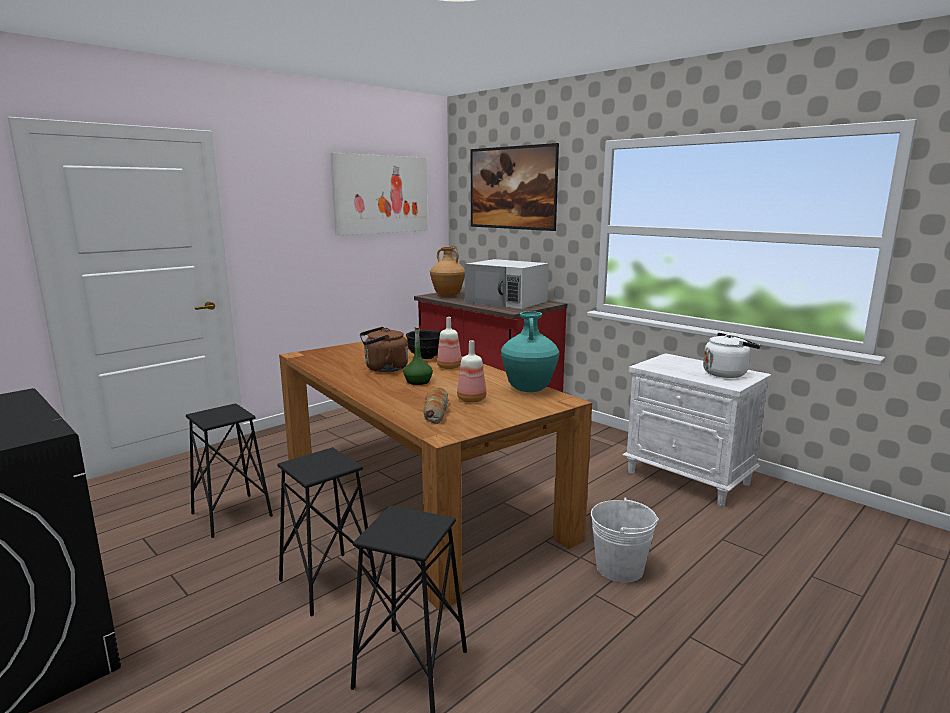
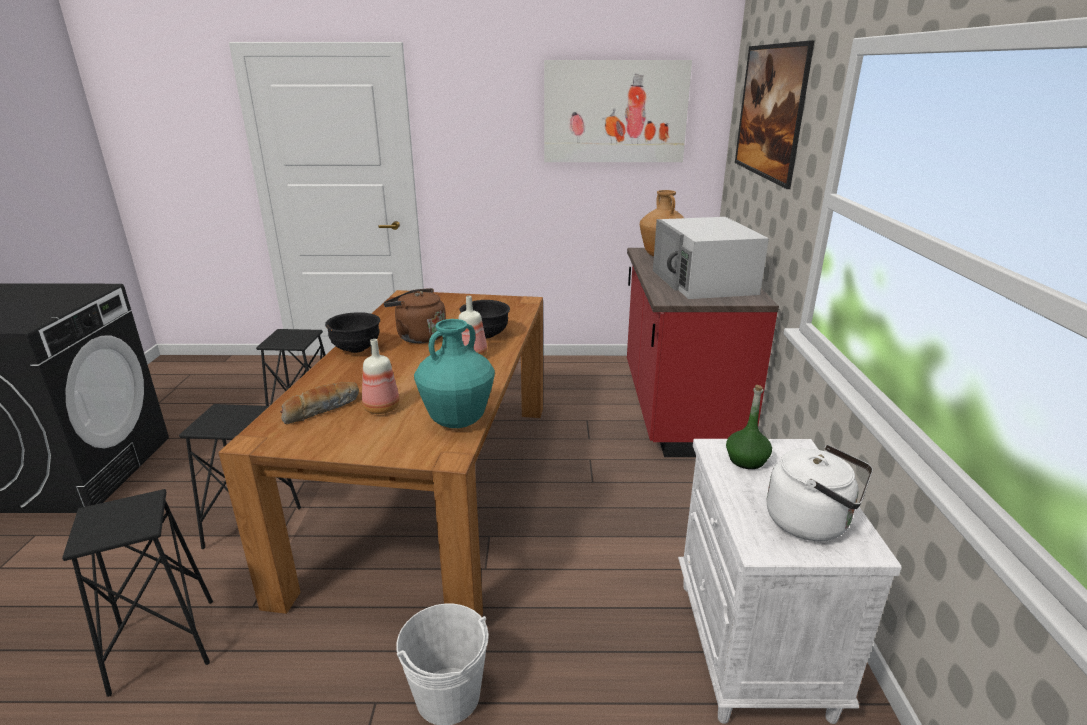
camera: 45 degrees right, 10 degrees up
(361, 385) = (357, 349): none -> black bowl
(418, 381) = (402, 364): green bottle -> green bottle (746, 460)

